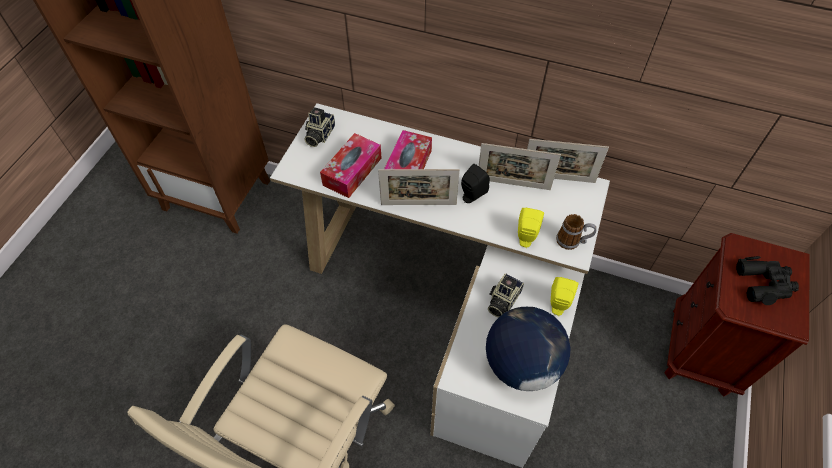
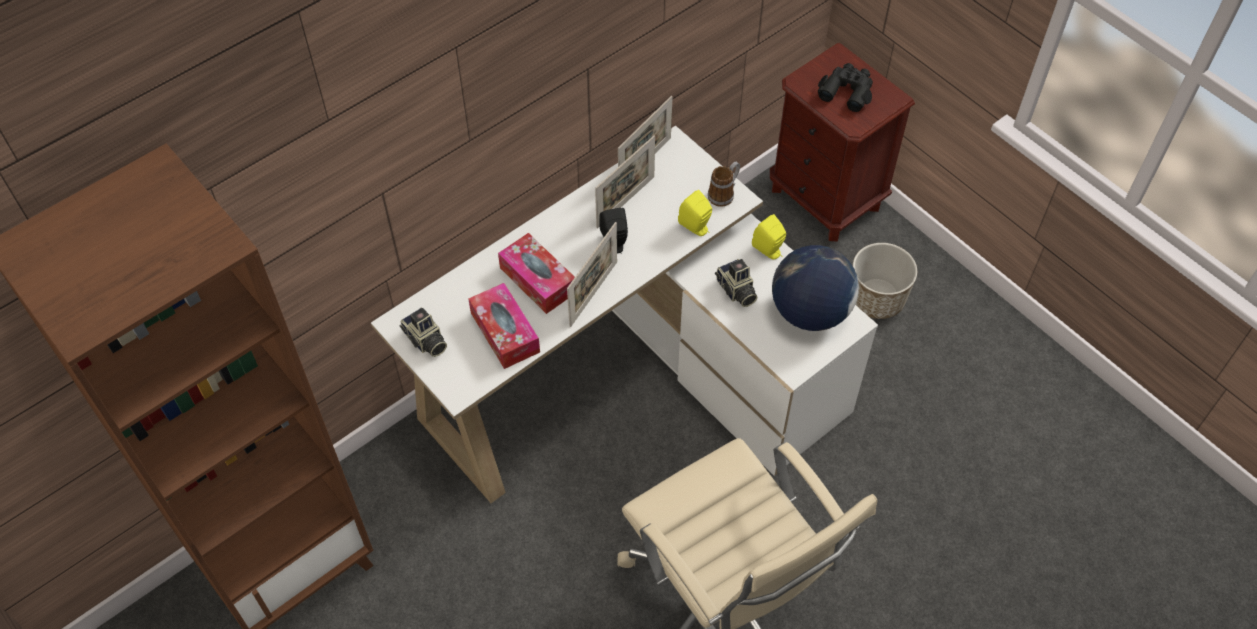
camera: 60 degrees left, 0 degrees up
(640, 435) = (876, 298): none -> planter

